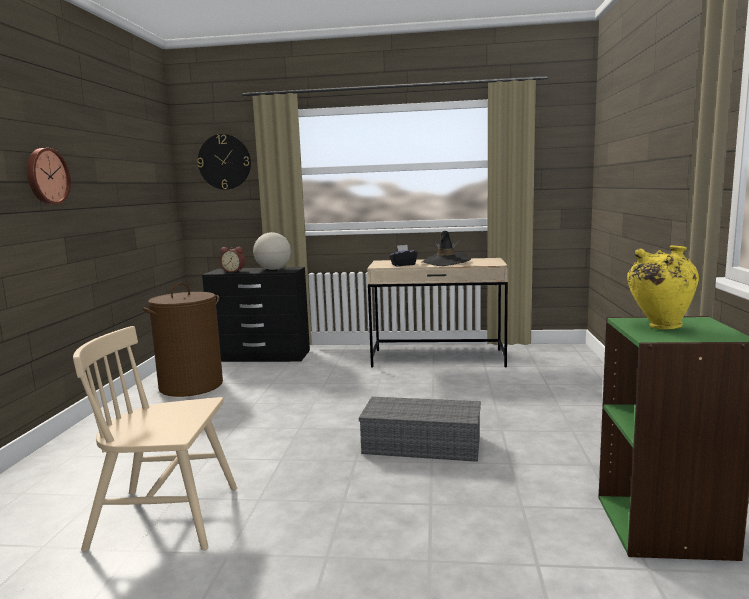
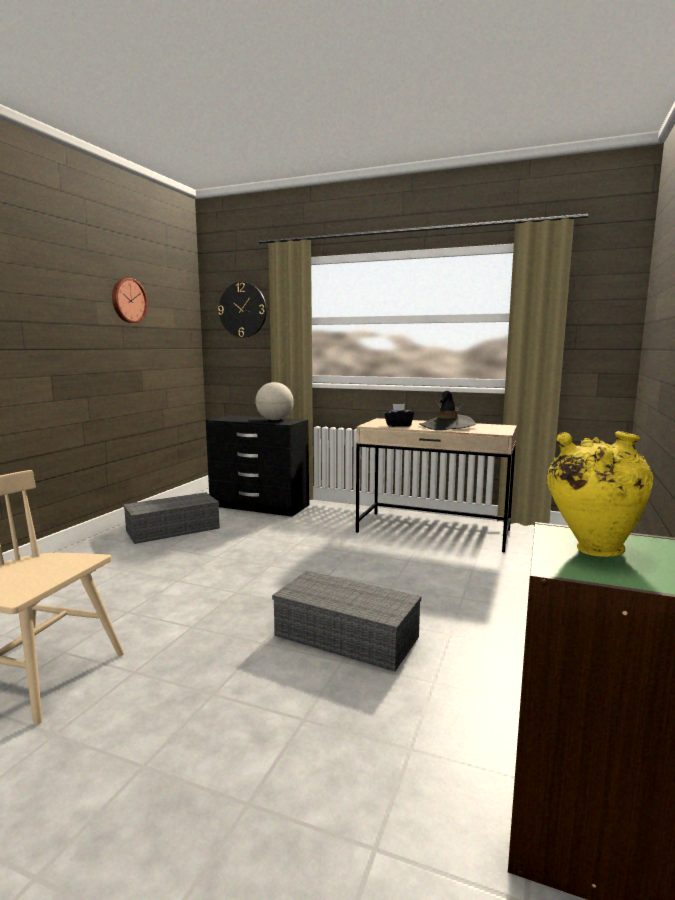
camera: 15 degrees right, 0 degrees up
(46, 176) = (31, 316): wall clock -> wall clock (128, 300)
(191, 386) = (174, 529): brown laundry basket -> grey storage box
(234, 271) = (237, 419): alarm clock -> none

